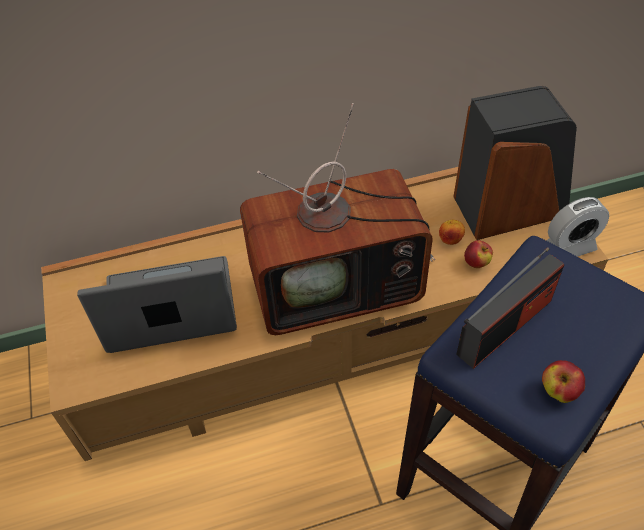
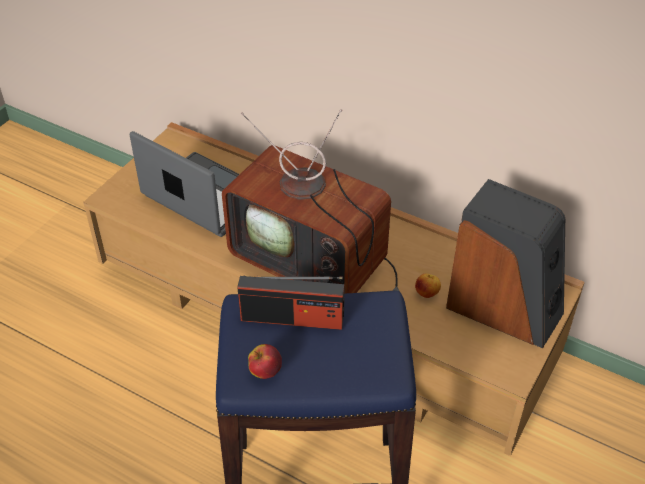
camera: 45 degrees right, 5 degrees down
(476, 263) = (422, 321): apple -> none
(569, 247) = (508, 368): alarm clock -> none

